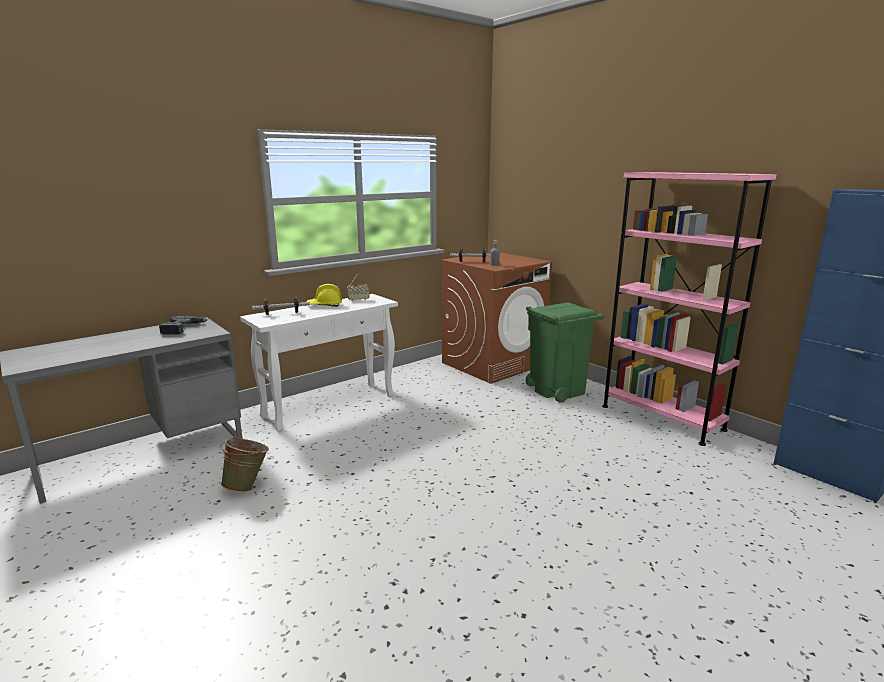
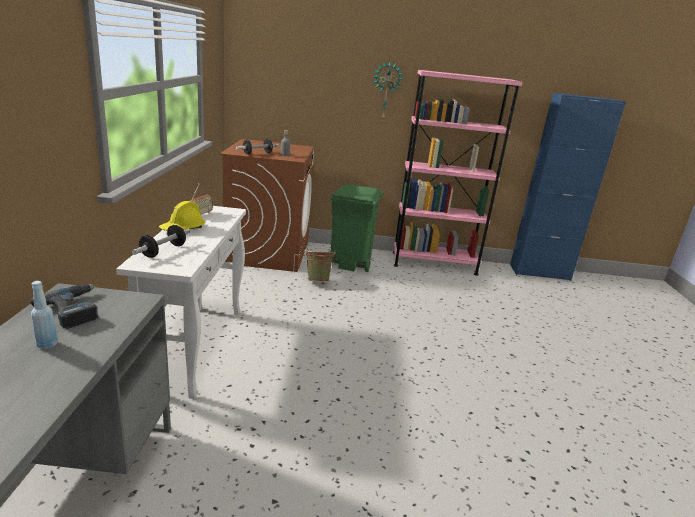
camera: 50 degrees left, 5 degrees up
(142, 337) = (47, 344): none -> blue bottle
(248, 486) = (273, 468): green bucket -> green bucket (318, 280)
(621, 199) = (386, 91): none -> wall clock

